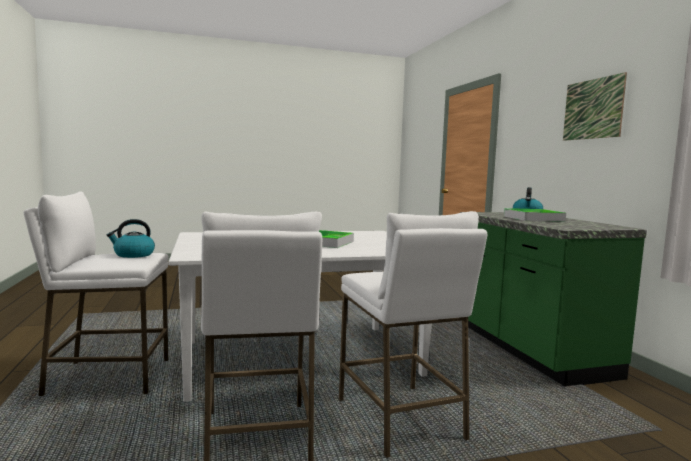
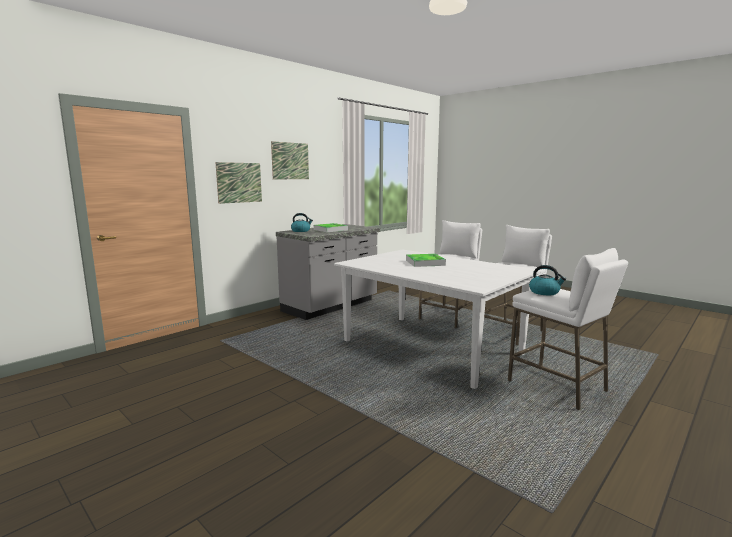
camera: 120 degrees left, 5 degrees up
(527, 146) = (239, 182): none -> picture
(529, 350) = (331, 306): green counter -> grey counter

